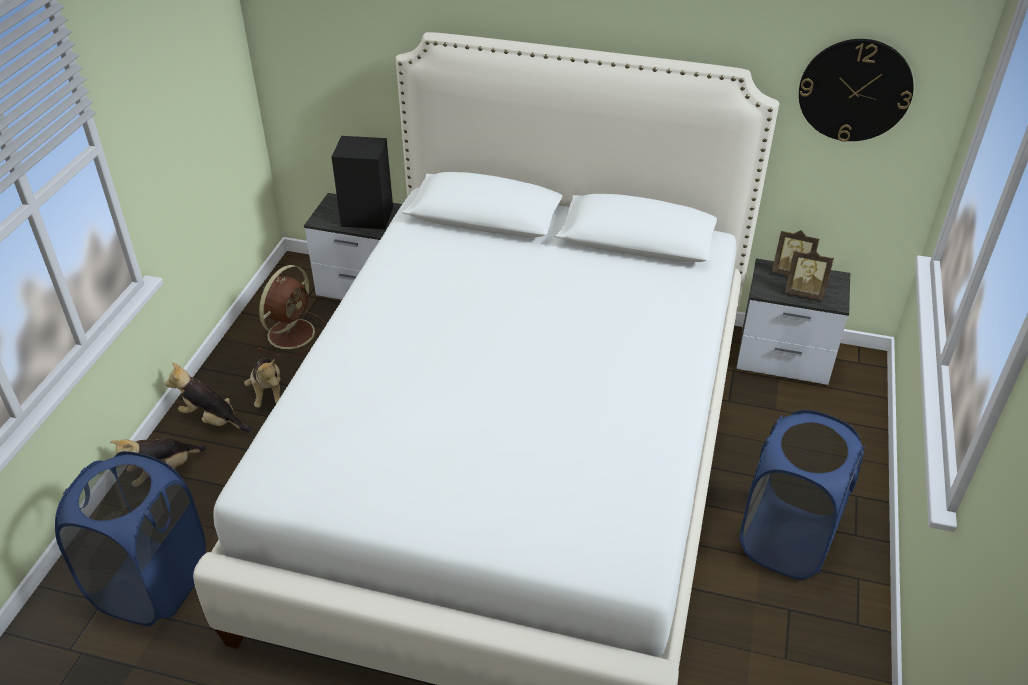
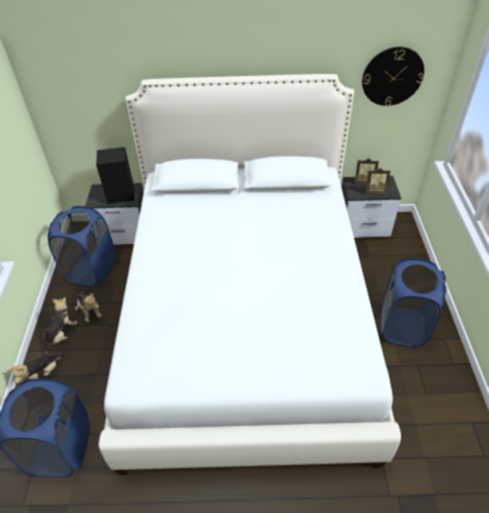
camera: 15 degrees left, 5 degrees up
(212, 419) = (61, 335): plush toy -> plush toy turned 105 degrees clockwise
(292, 332) = (91, 270): brown fan -> blue laundry basket

